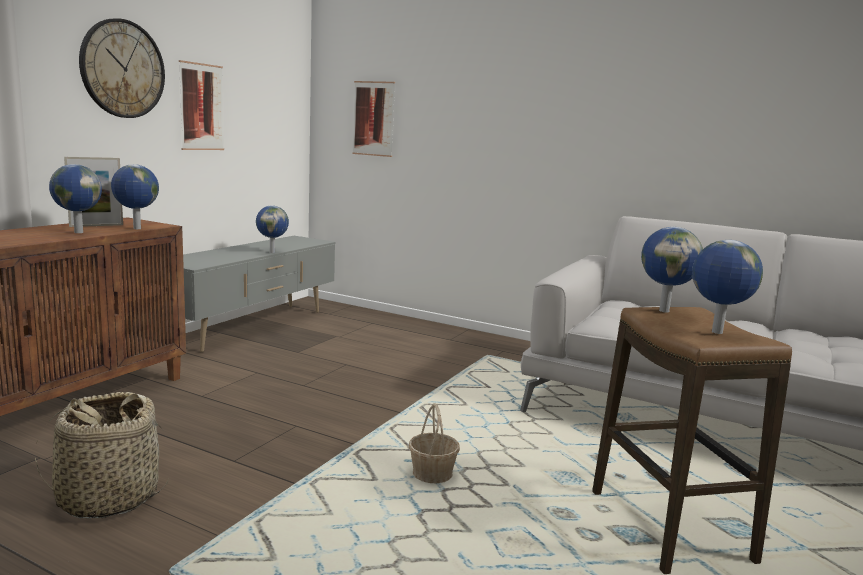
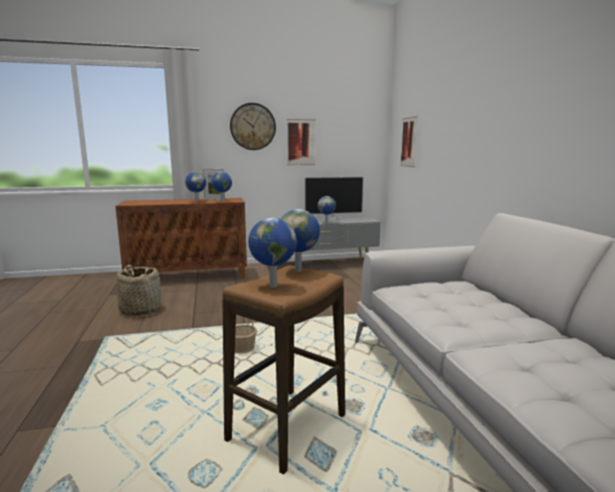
camera: 50 degrees right, 0 degrees up
(256, 243) = (333, 218): none -> television

